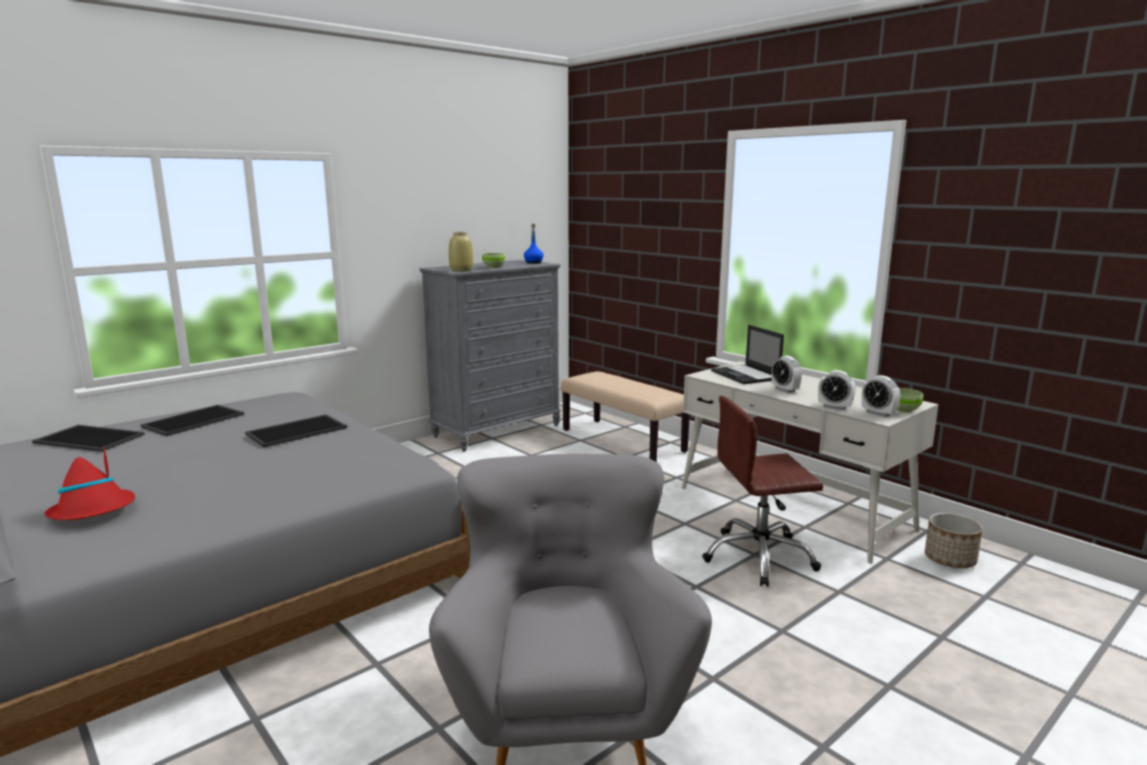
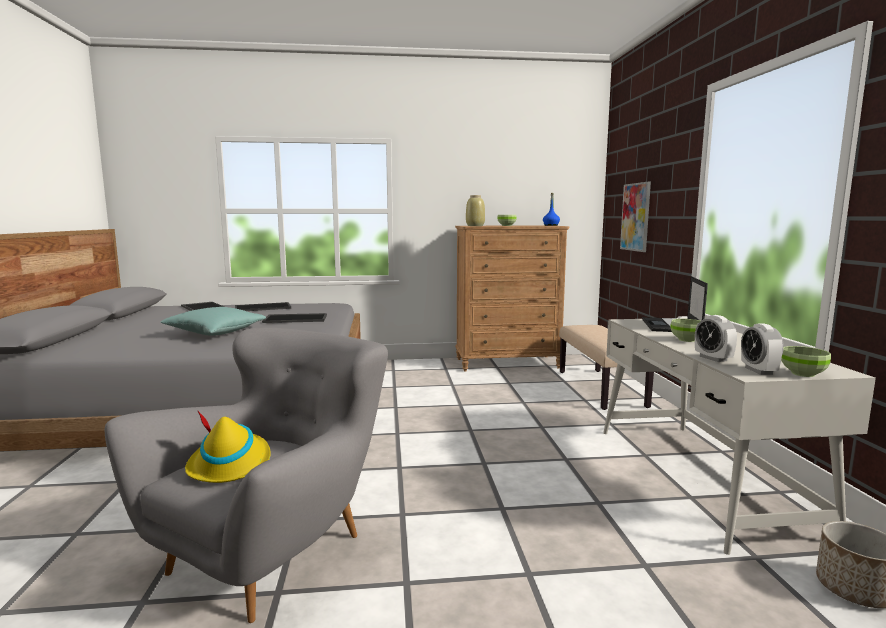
camera: 35 degrees right, 5 degrees down
(94, 512) = (131, 334): red hat -> none
(238, 478) = (215, 333): none -> turquoise pillow
(497, 430) = (507, 363): grey dresser -> brown dresser
(553, 628) = (230, 464): none -> yellow hat
(627, 251) = (635, 217): none -> picture
(759, 557) = (599, 506): brown office chair -> none
(785, 390) = (687, 340): alarm clock -> green bowl

